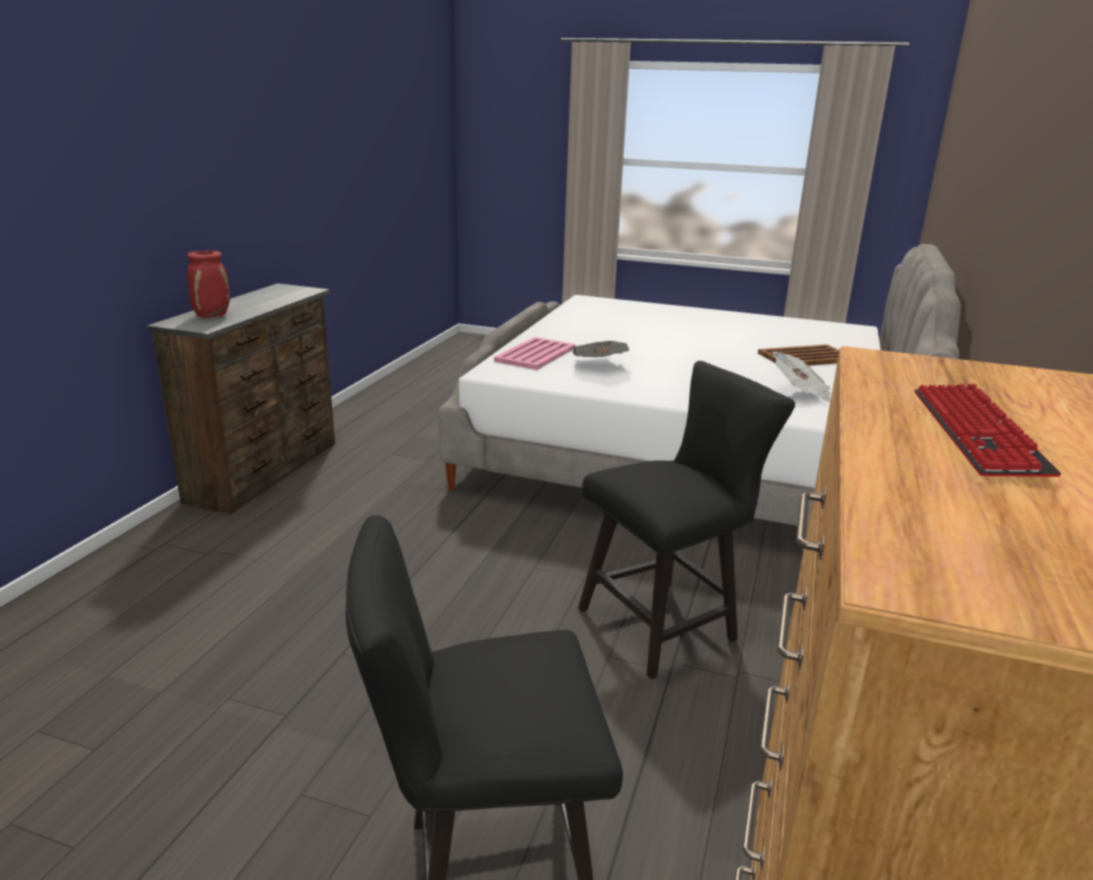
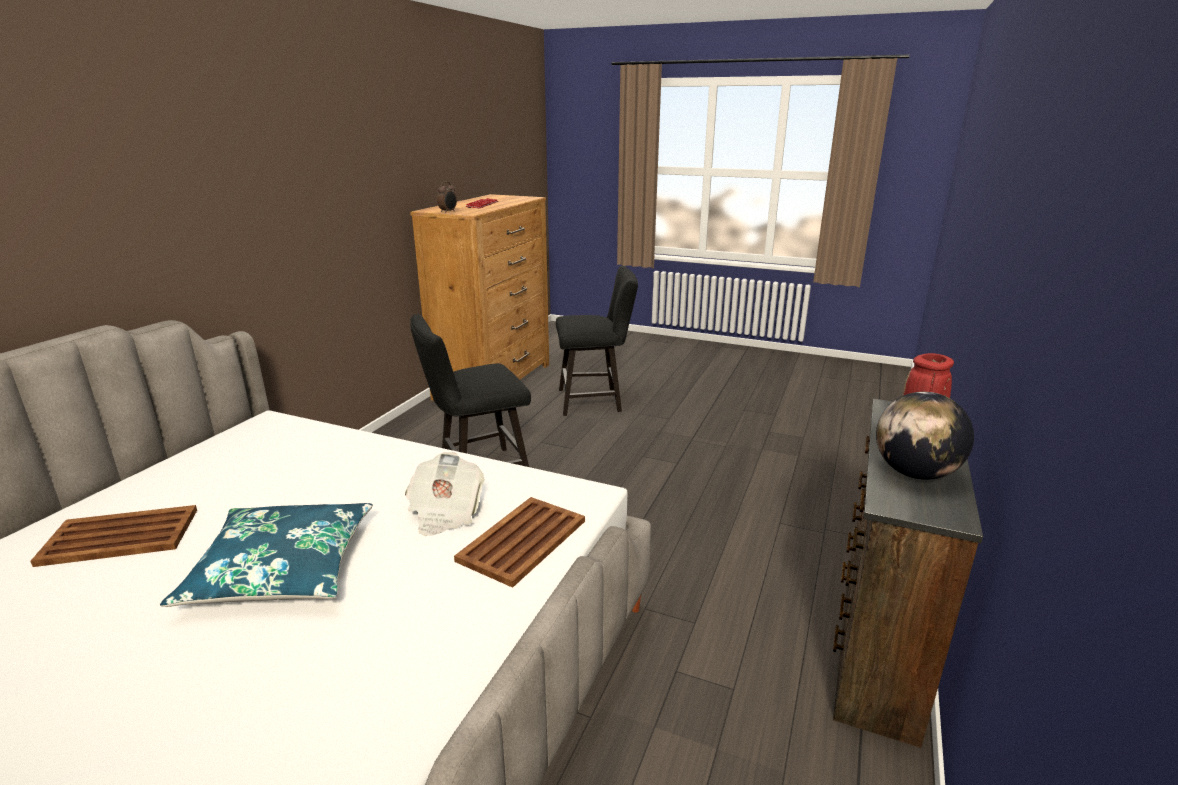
camera: 175 degrees left, 0 degrees up
(269, 298) = (915, 473): none -> globe
(536, 354) = (521, 541): pink tray -> brown tray
(677, 347) = (282, 569): none -> blue pillow
(801, 393) = (257, 460): newspaper -> none
(965, 367) = (448, 212): none -> alarm clock

